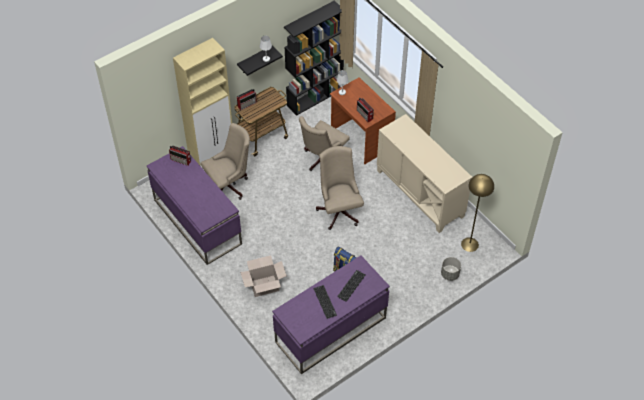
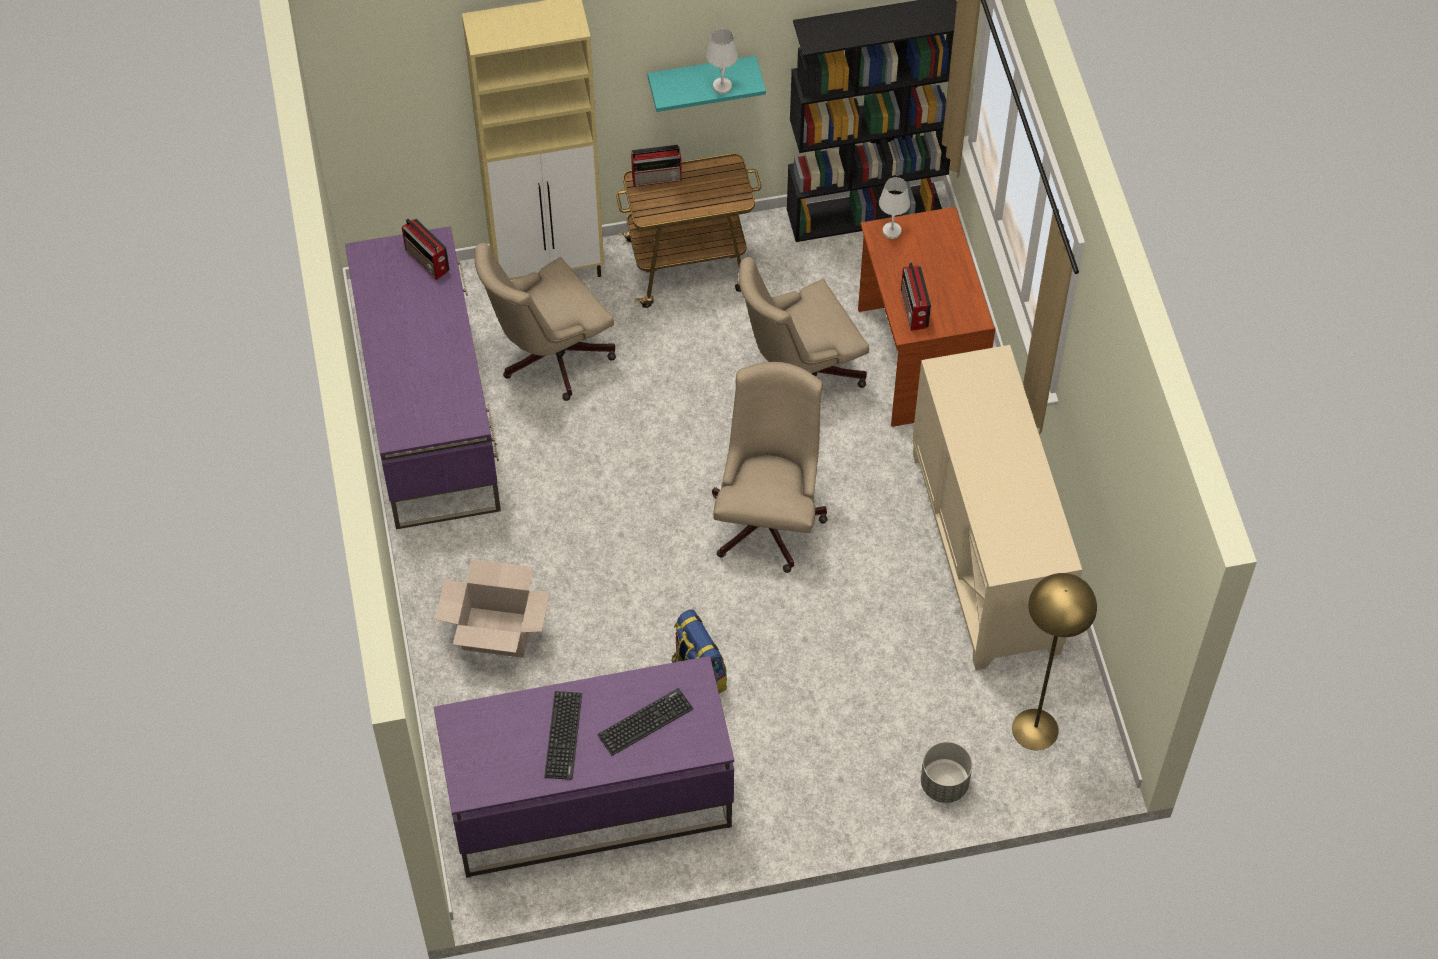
camera: 25 degrees right, 5 degrees up
(229, 185) = (548, 356): beige office chair -> beige office chair turned 150 degrees clockwise
(255, 60) = (702, 78): black shelf -> turquoise shelf

